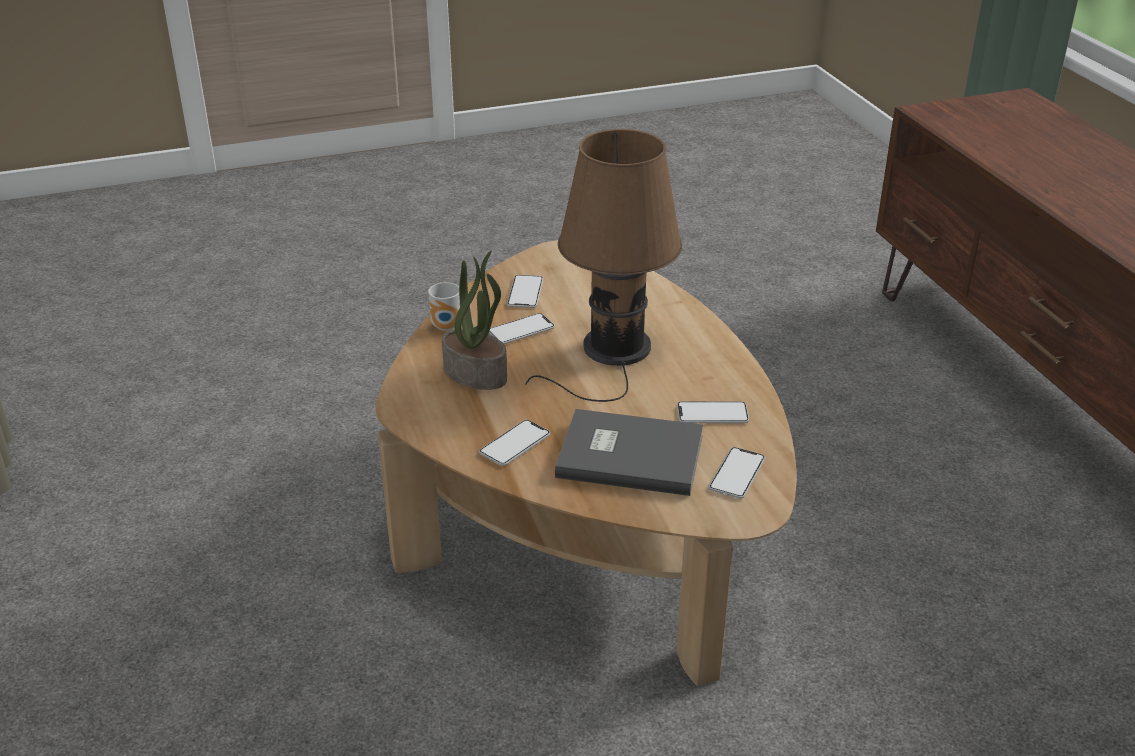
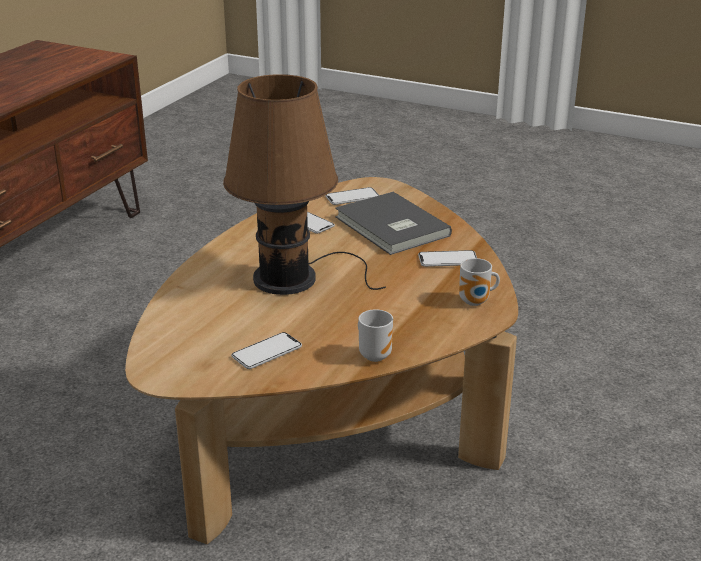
camera: 135 degrees left, 5 degrees down
(429, 411) = (476, 302): none -> mug
(476, 374) = (407, 310): potted plant -> none
(521, 330) = (325, 323): phone -> none

